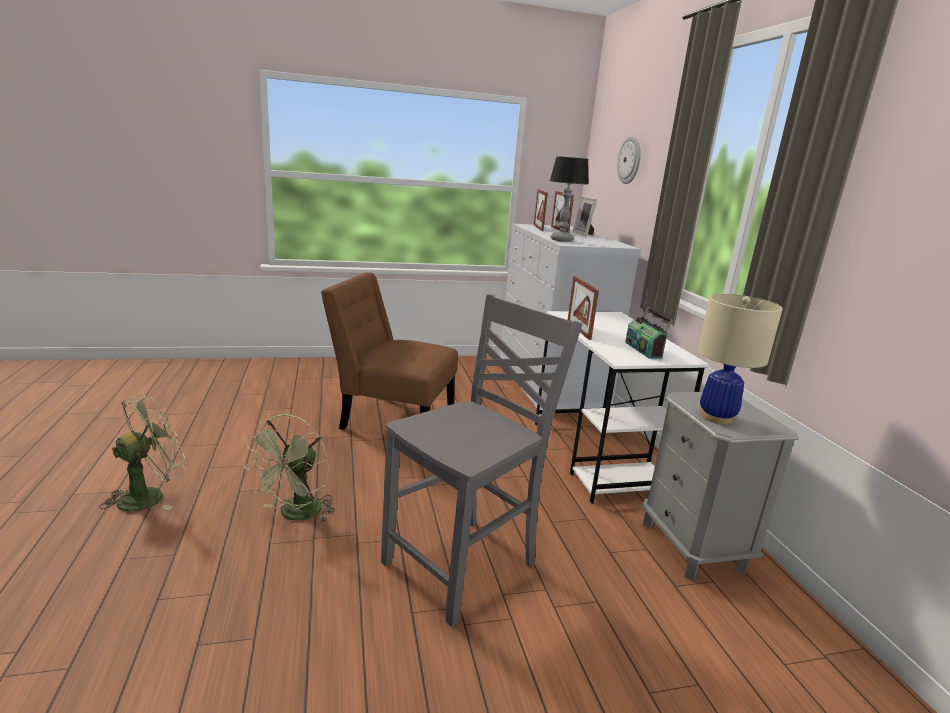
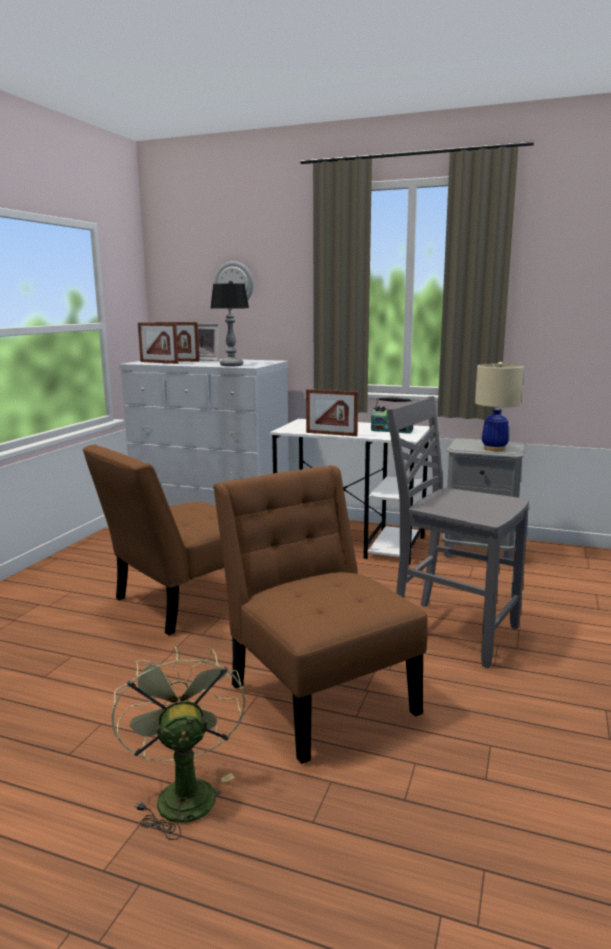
camera: 55 degrees left, 5 degrees down
(295, 515) = (318, 693): green fan -> brown chair
(464, 565) = (451, 630): grey chair -> grey chair turned 45 degrees counterclockwise

